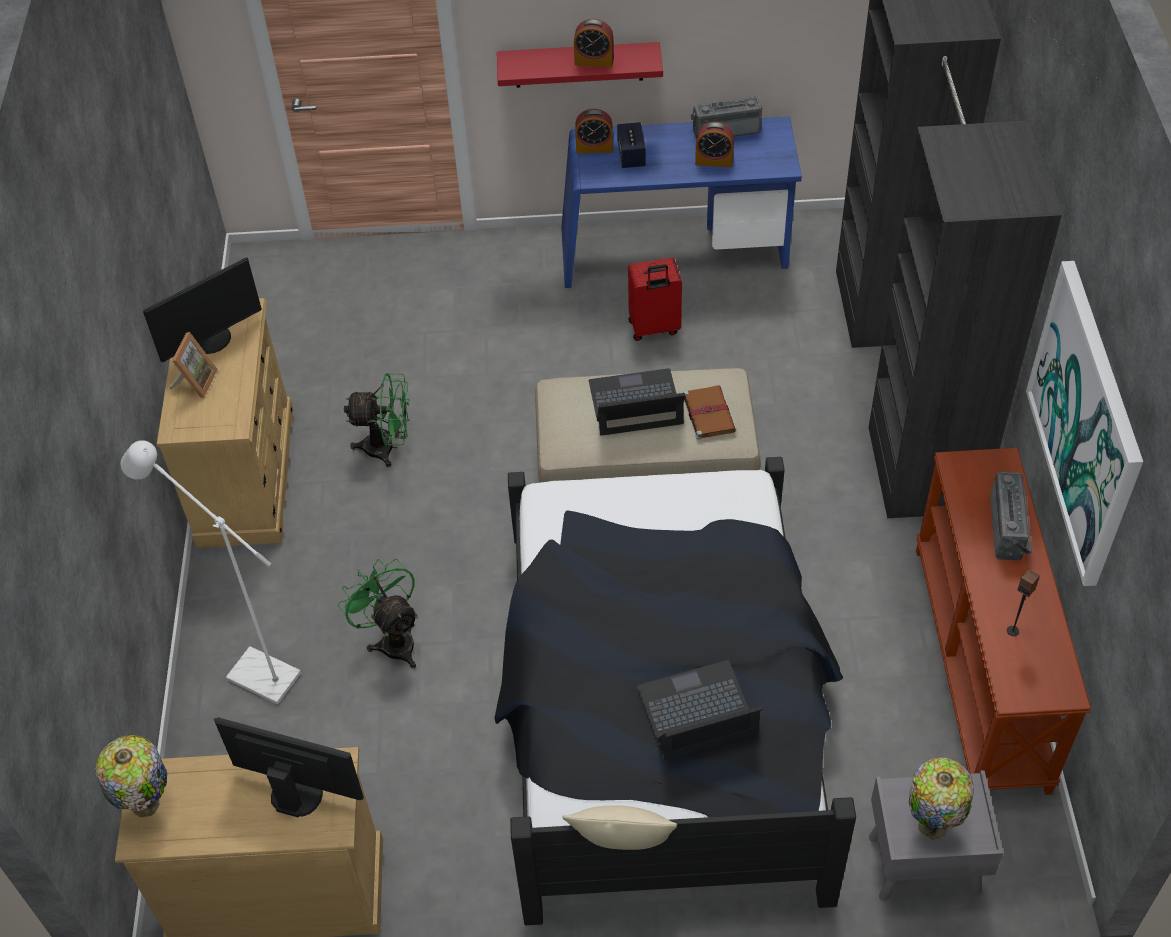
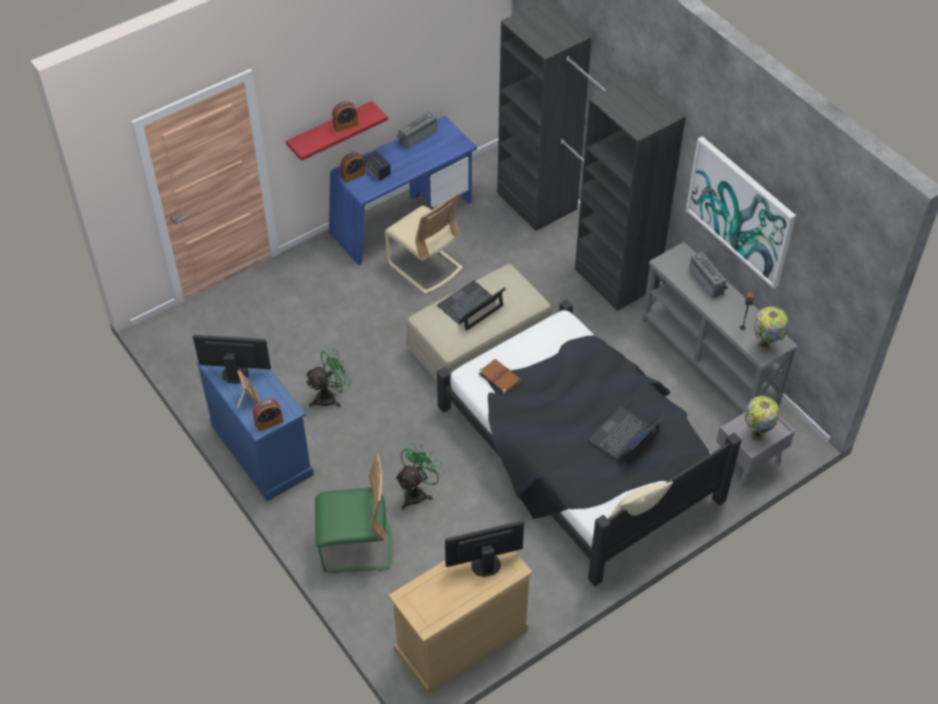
camera: 35 degrees left, 0 degrees up
(147, 805) = (417, 609): table lamp -> table lamp (765, 346)
(211, 340) = (235, 372): monitor -> monitor turned 105 degrees counterclockwise
(247, 475) = (262, 449): beige dresser -> blue dresser
(253, 671) = (356, 546): white floor lamp -> green chair
(393, 639) = (417, 492): green fan -> green fan turned 105 degrees clockwise
(654, 328) = (425, 266): red suitcase -> beige chair
(708, 413) = (511, 294): brown book -> brown book (499, 377)
(714, 161) = (424, 156): alarm clock -> alarm clock (269, 422)
(982, 666) = (710, 360): brown console table -> grey console table

